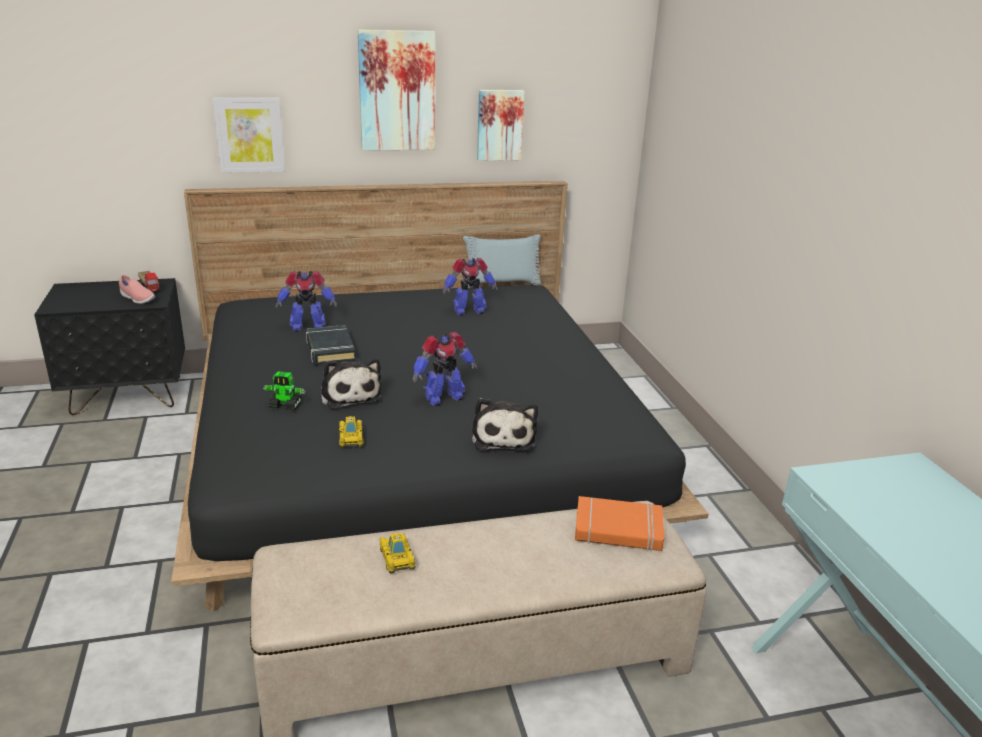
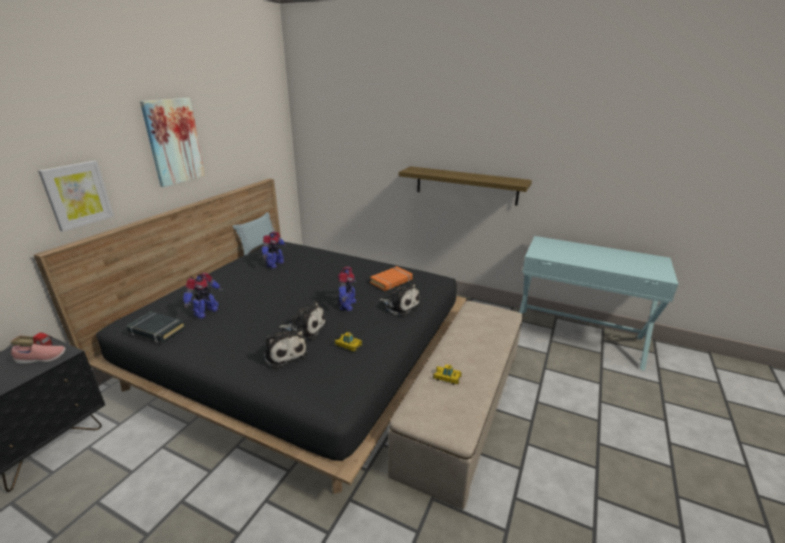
camera: 50 degrees left, 0 degrees up
(285, 405) = (284, 353): toy robot -> plush toy
(330, 350) = (246, 316): black book -> black book (157, 330)
(499, 125) = (232, 153): picture -> none
(618, 530) = (481, 315): orange book -> orange book (391, 281)
(831, 282) = (466, 185): none -> shelf

